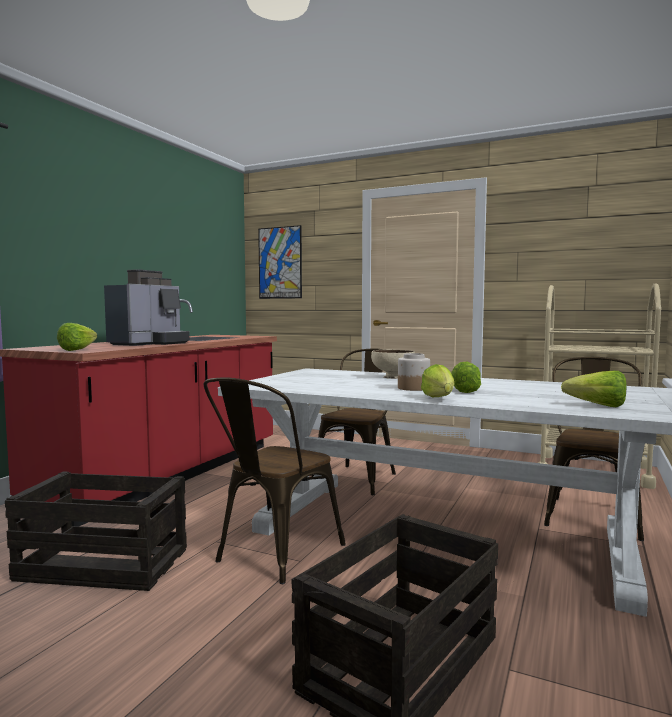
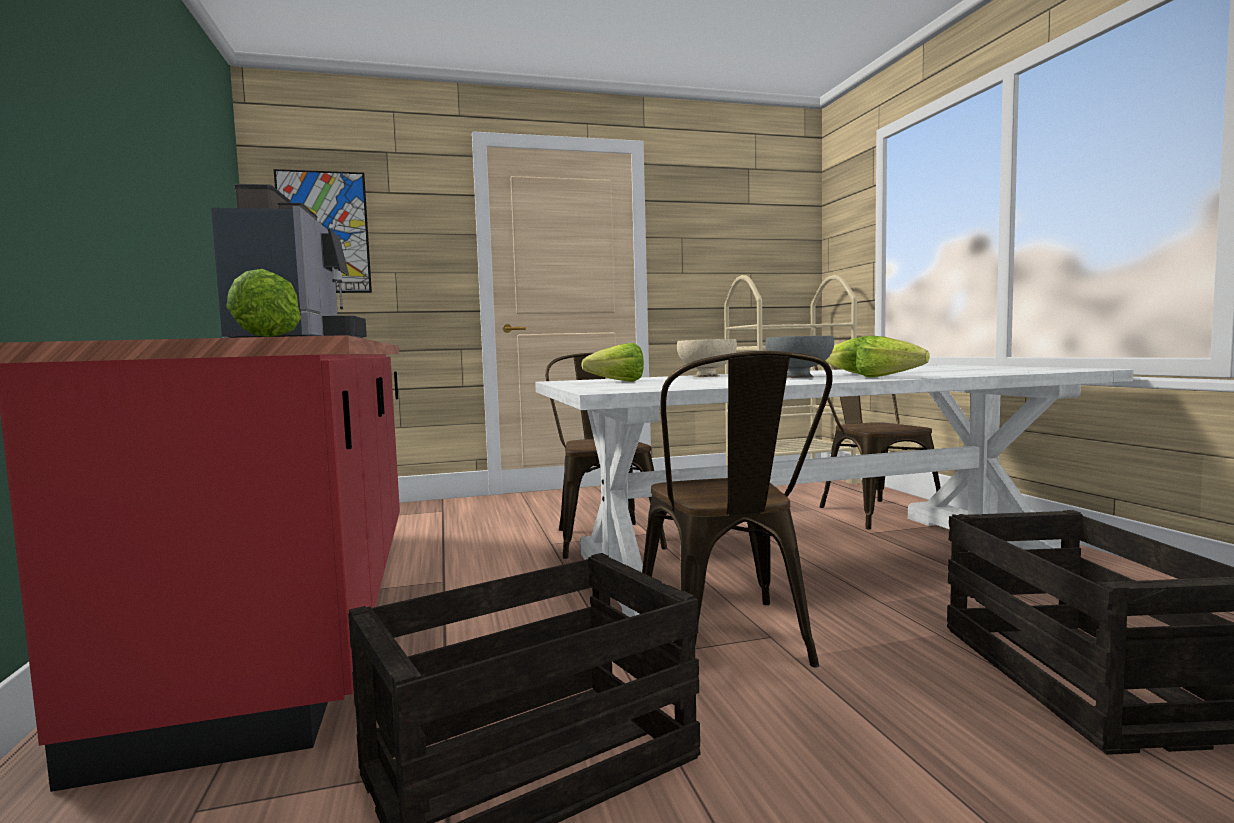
camera: 40 degrees left, 0 degrees up
(413, 388) = (799, 377): jar -> grey bowl
(592, 405) = (1001, 370): lettuce -> lettuce (612, 382)

